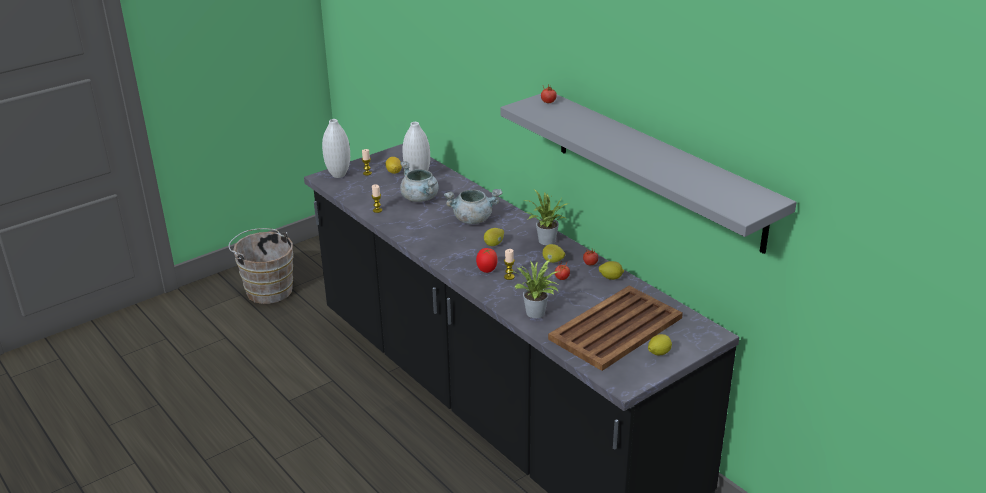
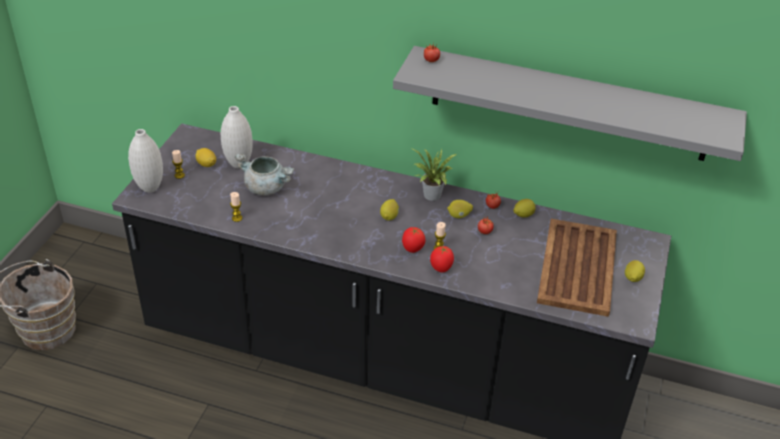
camera: 35 degrees left, 10 degrees up
(473, 219) = (342, 194): grey cooking pot -> none
(495, 290) = (441, 269): none -> tomato
(536, 314) = (501, 280): potted plant -> none

